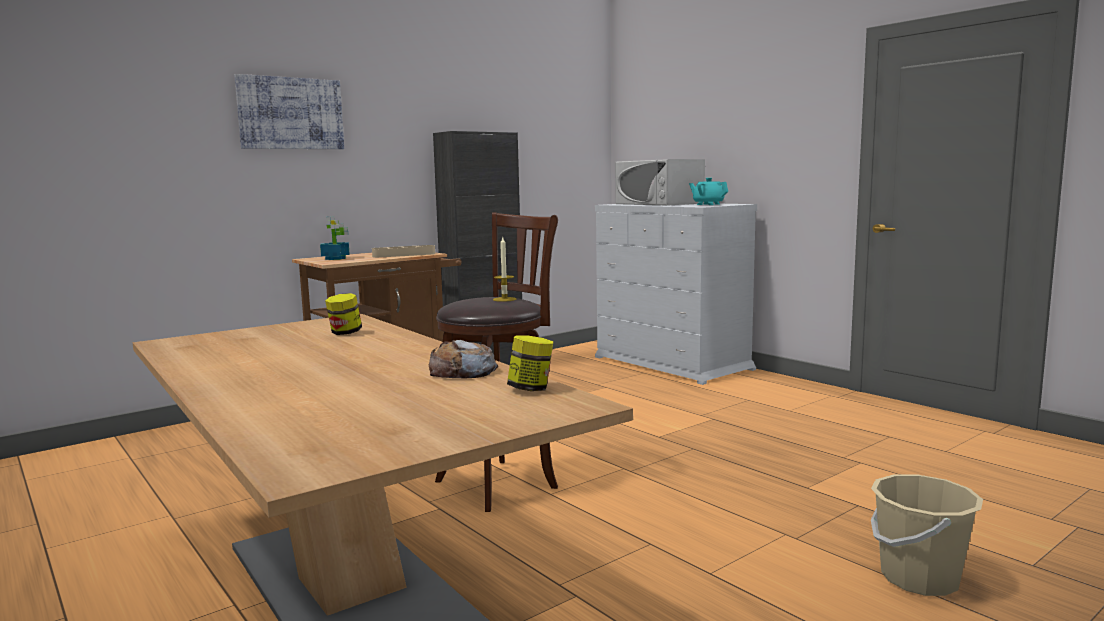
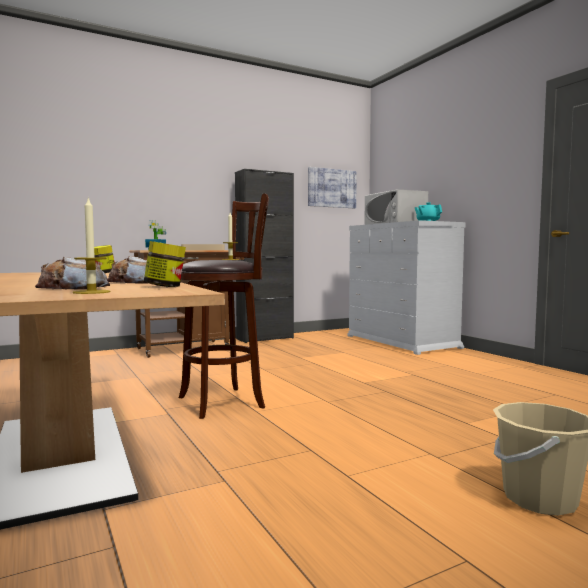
camera: 10 degrees right, 5 degrees down
(291, 113) = (135, 153): picture -> picture (332, 188)
(428, 400) = (73, 288): none -> bread
(481, 416) = (91, 292): none -> candle

